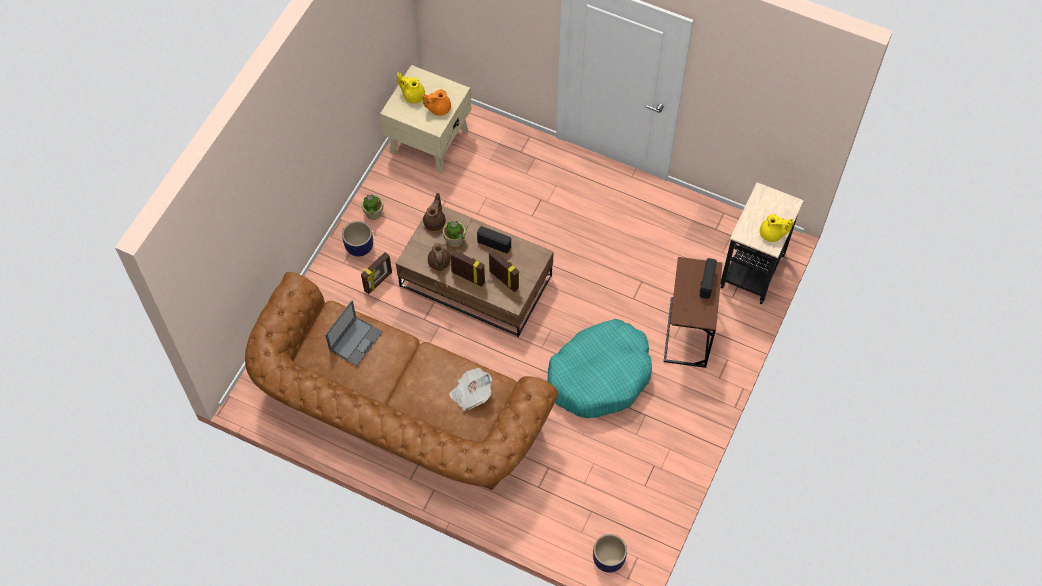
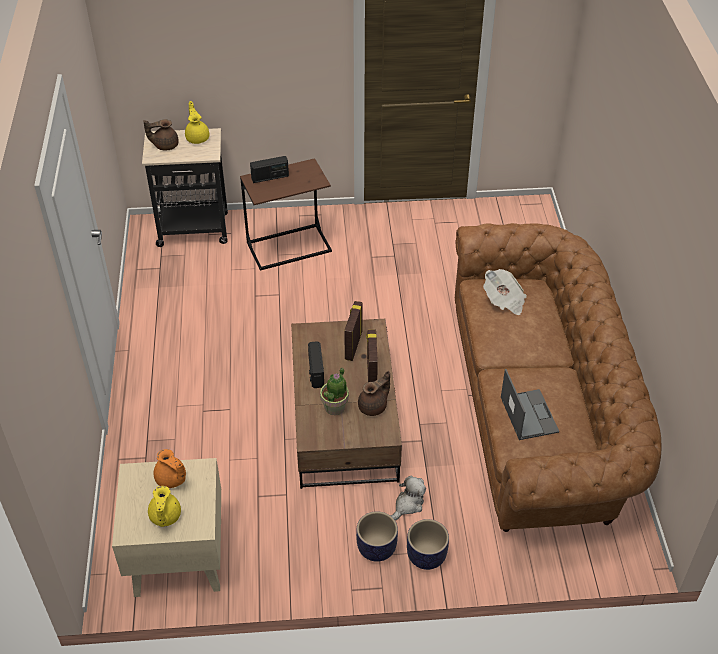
camera: 120 degrees left, 15 degrees down
(356, 340) = (528, 414): laptop -> laptop turned 75 degrees clockwise
(373, 213) = (321, 559): potted plant -> none
(378, 282) = (408, 504): picture frame -> plush toy
(435, 222) = (323, 435): brown teapot -> brown teapot (165, 145)
(599, 375) = (378, 285): turquoise dog bed -> none
(609, 559) = (537, 218): planter -> planter (426, 556)

